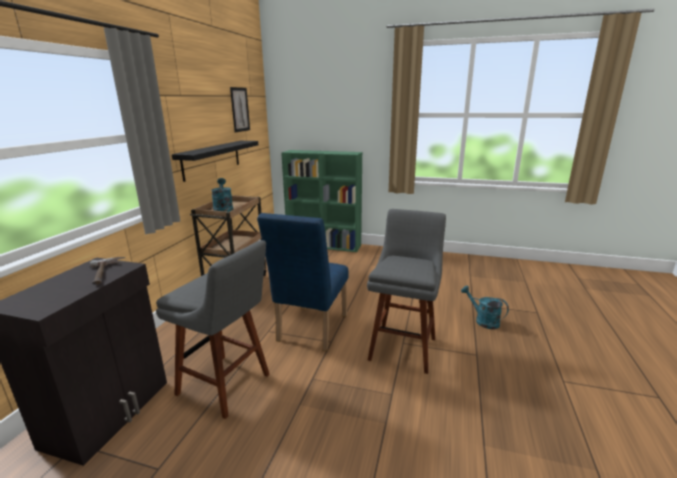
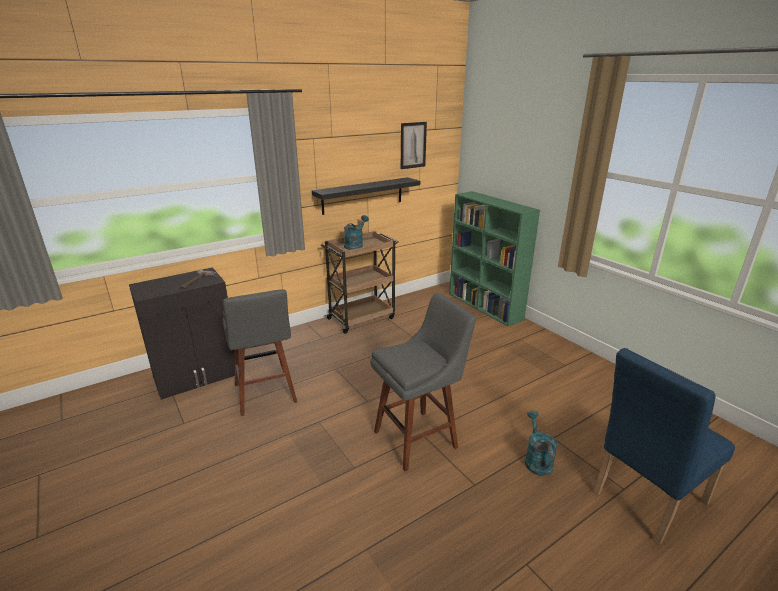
camera: 40 degrees right, 5 degrees up
(310, 331) = (364, 384): blue chair -> blue chair (643, 501)

